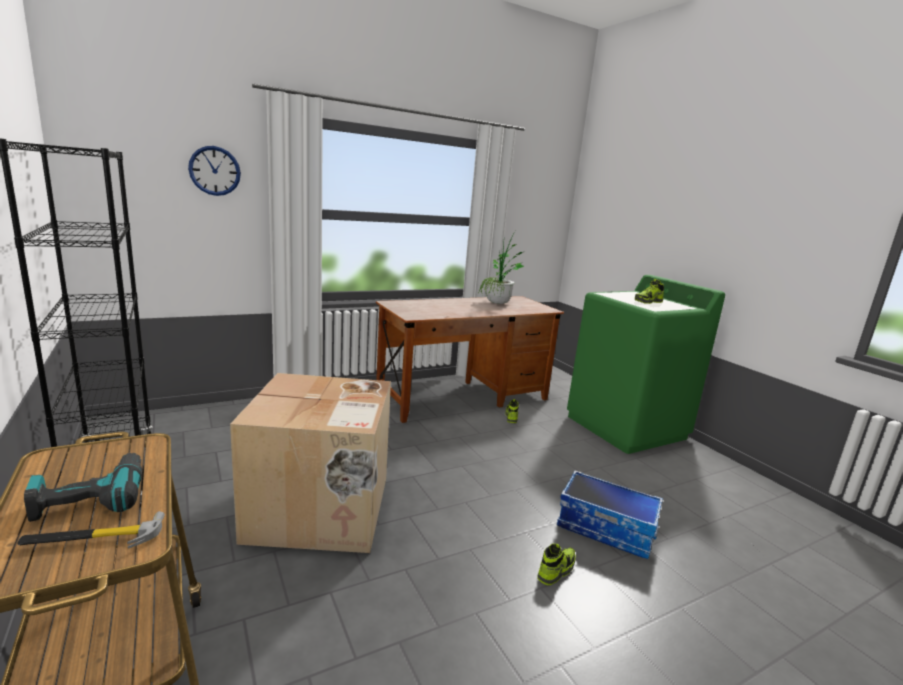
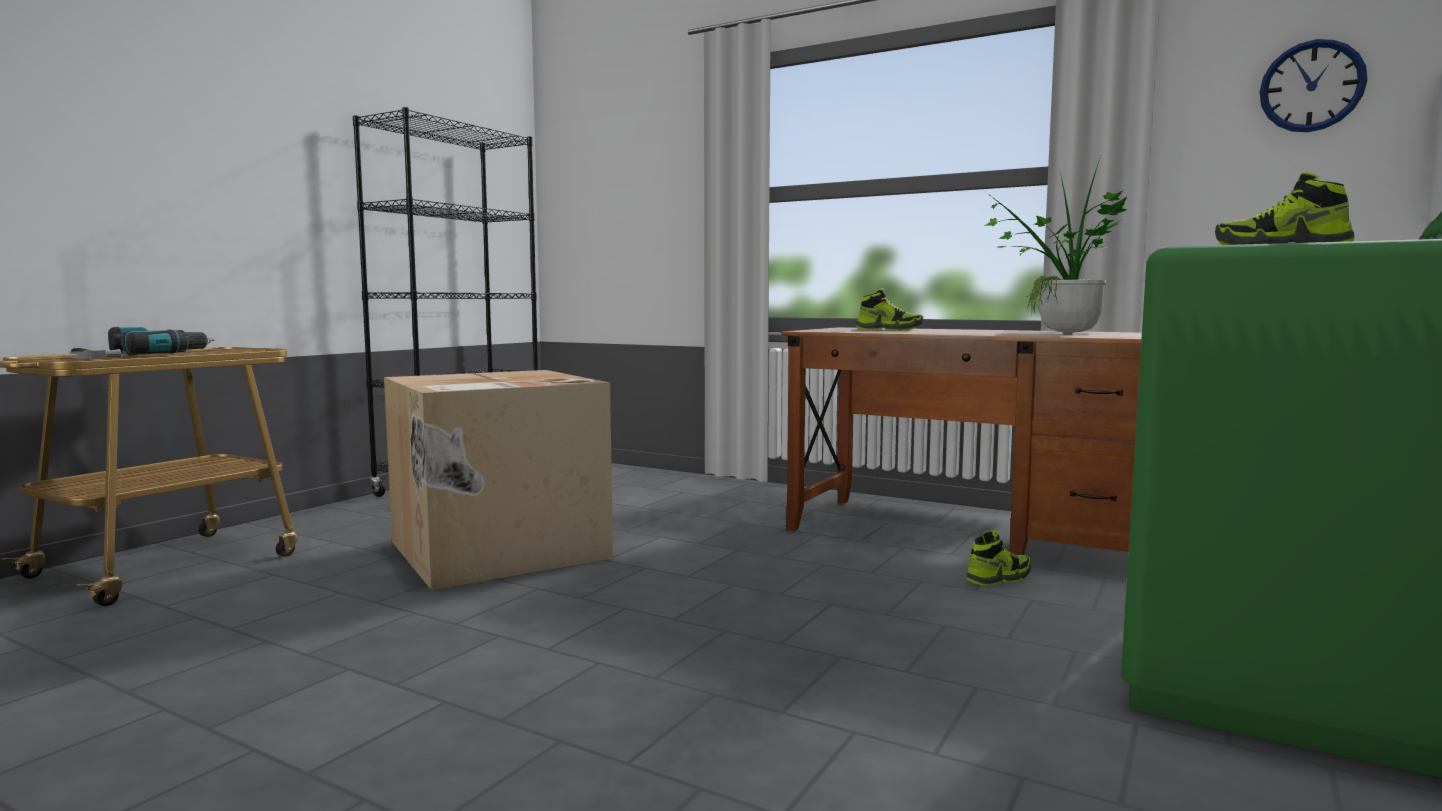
camera: 60 degrees right, 10 degrees down
(214, 171) = (662, 154): wall clock -> wall clock (1311, 86)
(556, 570) = (507, 705): shoe -> shoe (889, 330)
(606, 529) = (712, 731): storage box -> none

